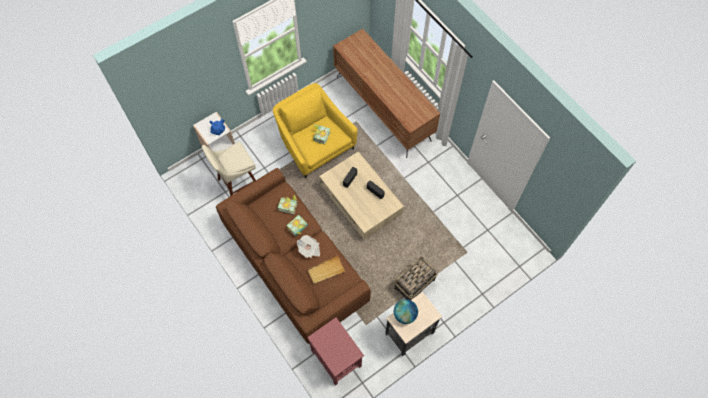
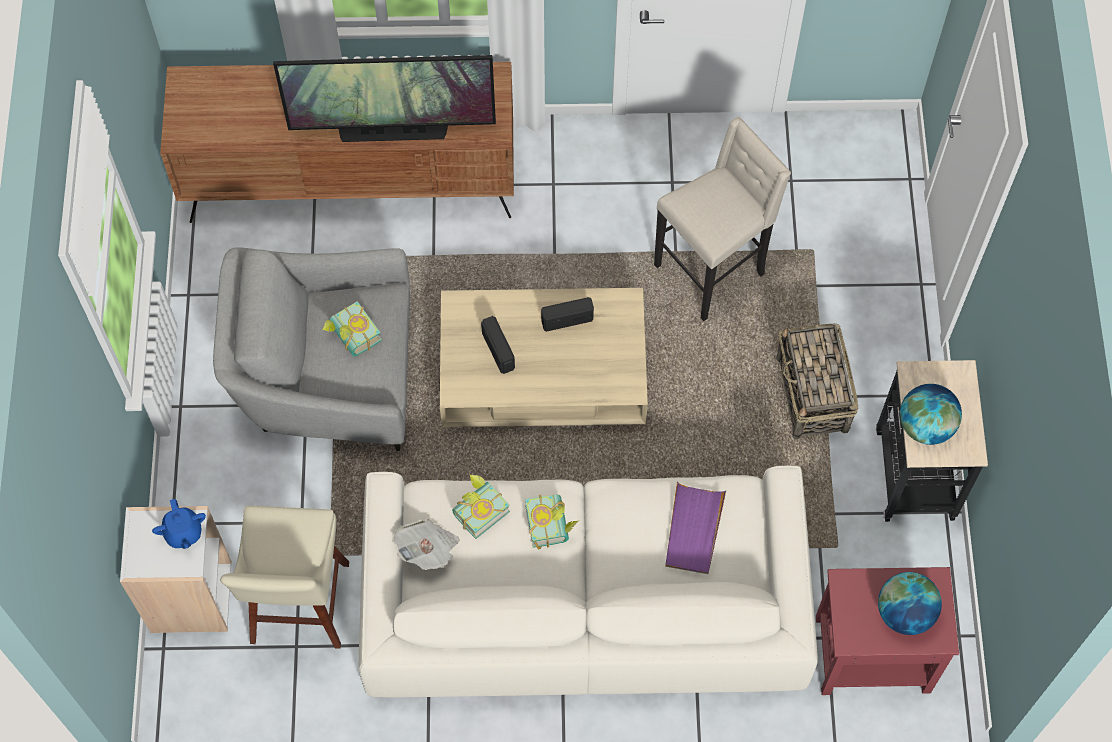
camera: 55 degrees left, 0 degrees up
(293, 260) = (583, 600): brown sofa -> white sofa
(309, 249) = (618, 532): newspaper -> newspaper (428, 550)
(314, 144) = (328, 377): yellow armchair -> grey armchair
(326, 270) = (693, 530): beige tray -> purple tray
(337, 350) = (904, 613): none -> globe
(389, 98) = (393, 131): none -> television
(435, 226) = (712, 270): none -> beige stool

